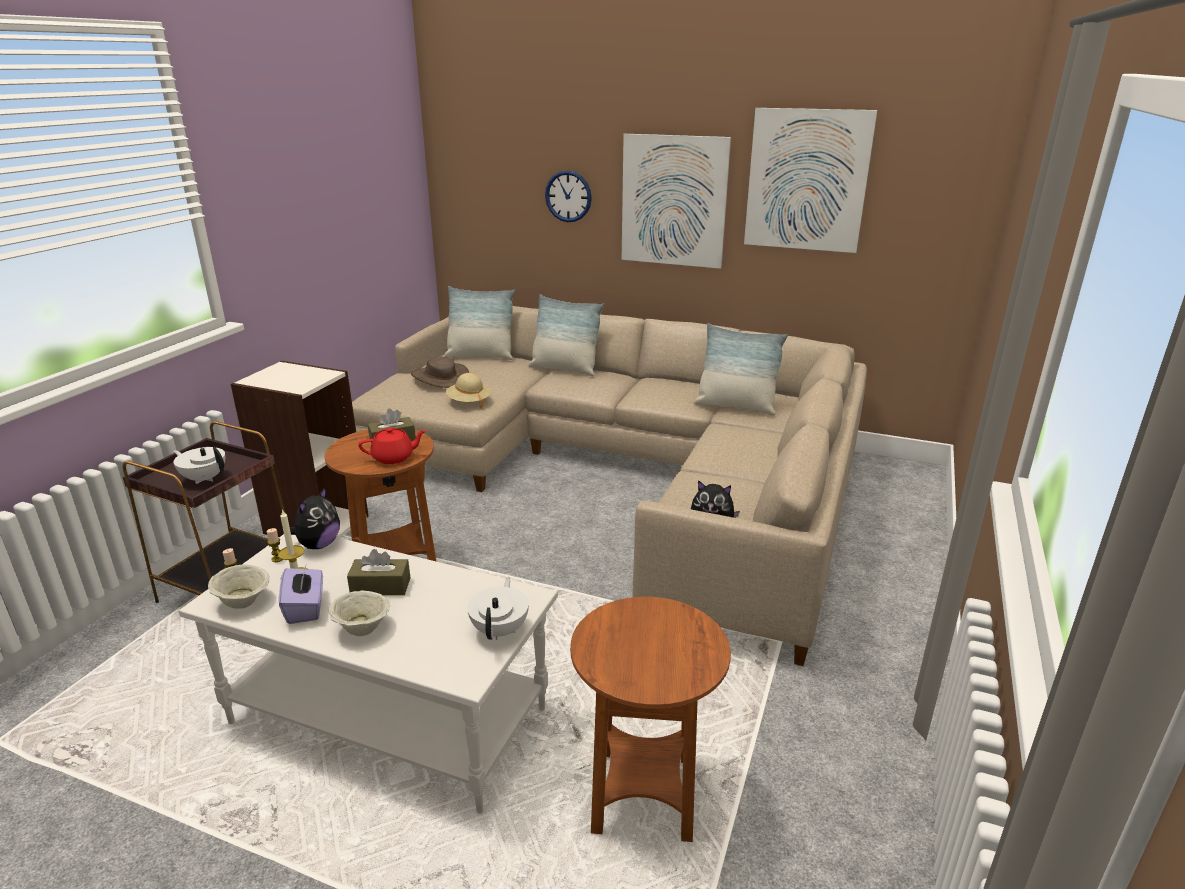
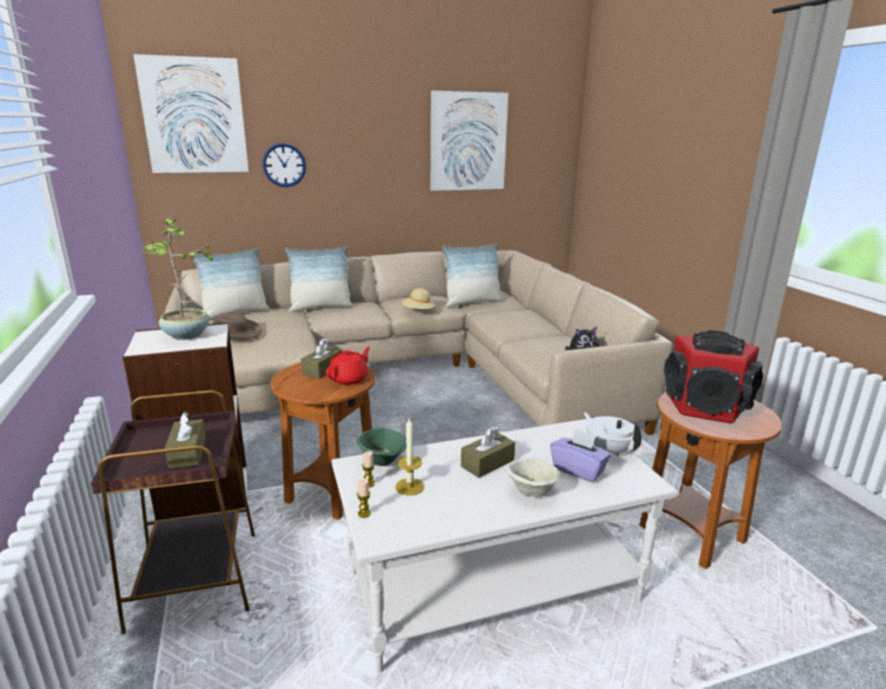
camera: 40 degrees left, 5 degrees down
(204, 478) = (188, 452): white teapot -> brown tissue box
(243, 601) = (406, 522): beige bowl -> none
(298, 375) = (187, 335): none -> potted plant
(306, 608) = (464, 501): purple tissue box -> purple tissue box (578, 470)
(318, 545) = (382, 461): plush toy -> green bowl
(468, 402) = (283, 344): beige hat -> beige hat (418, 312)
(650, 633) = (706, 405): none -> speaker
(673, 201) = (375, 163): picture -> picture (194, 116)

